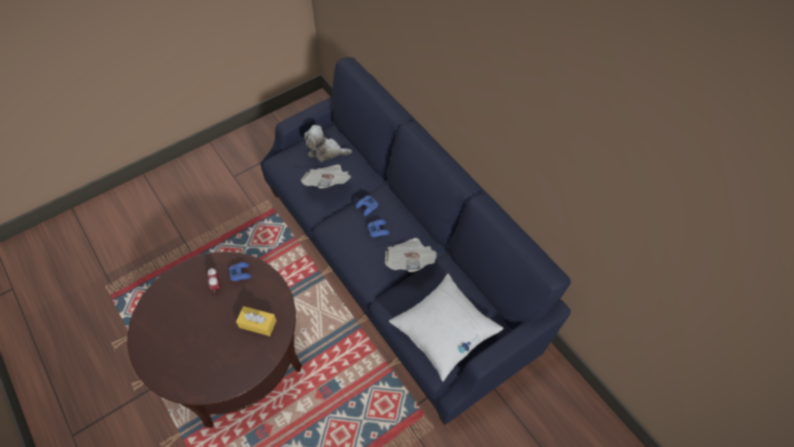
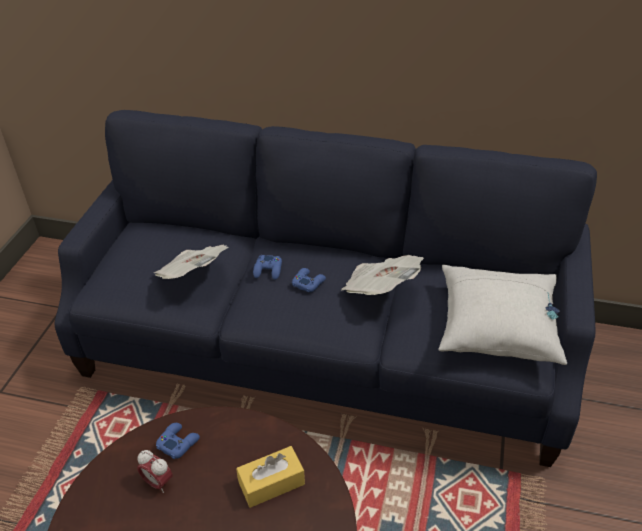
camera: 40 degrees left, 15 degrees down
(325, 151) = (152, 248): plush toy -> none

